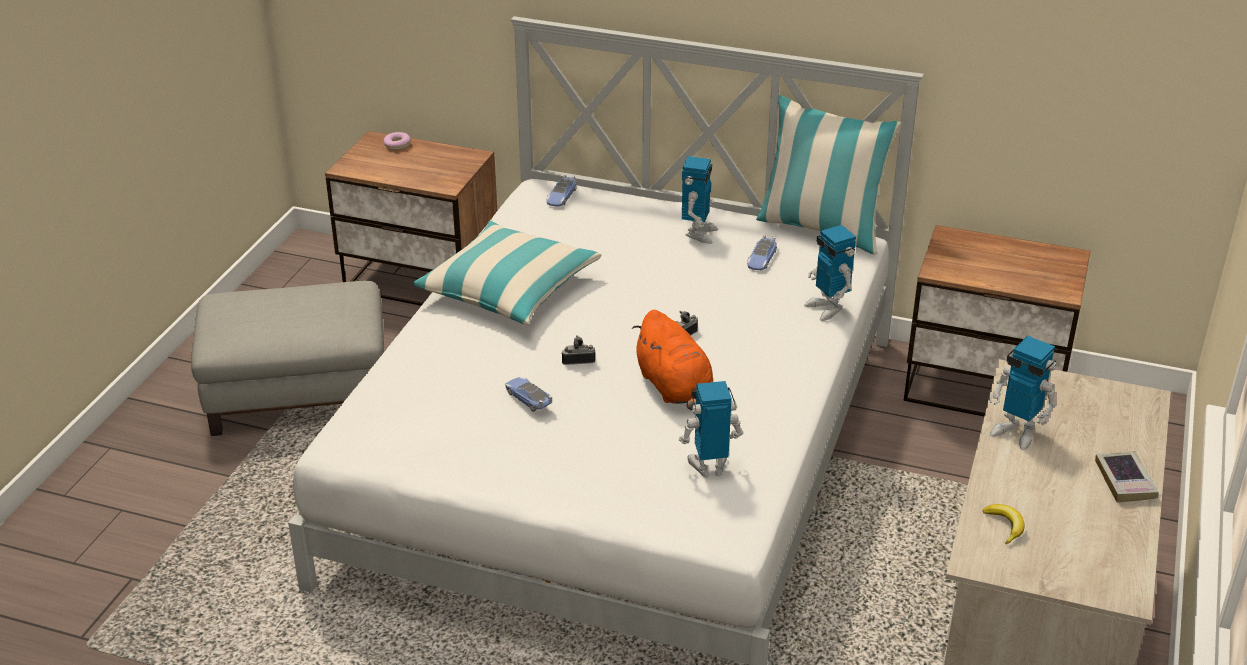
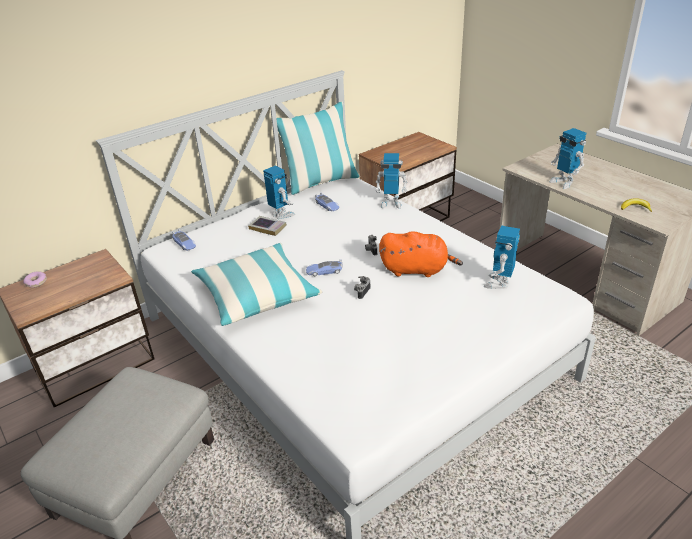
camera: 55 degrees left, 0 degrees up
(528, 397) = (383, 323): toy car -> toy car (324, 271)
(1016, 432) = (564, 182): toy robot -> toy robot turned 75 degrees clockwise
(1125, 481) = (616, 172): book -> book (267, 228)

